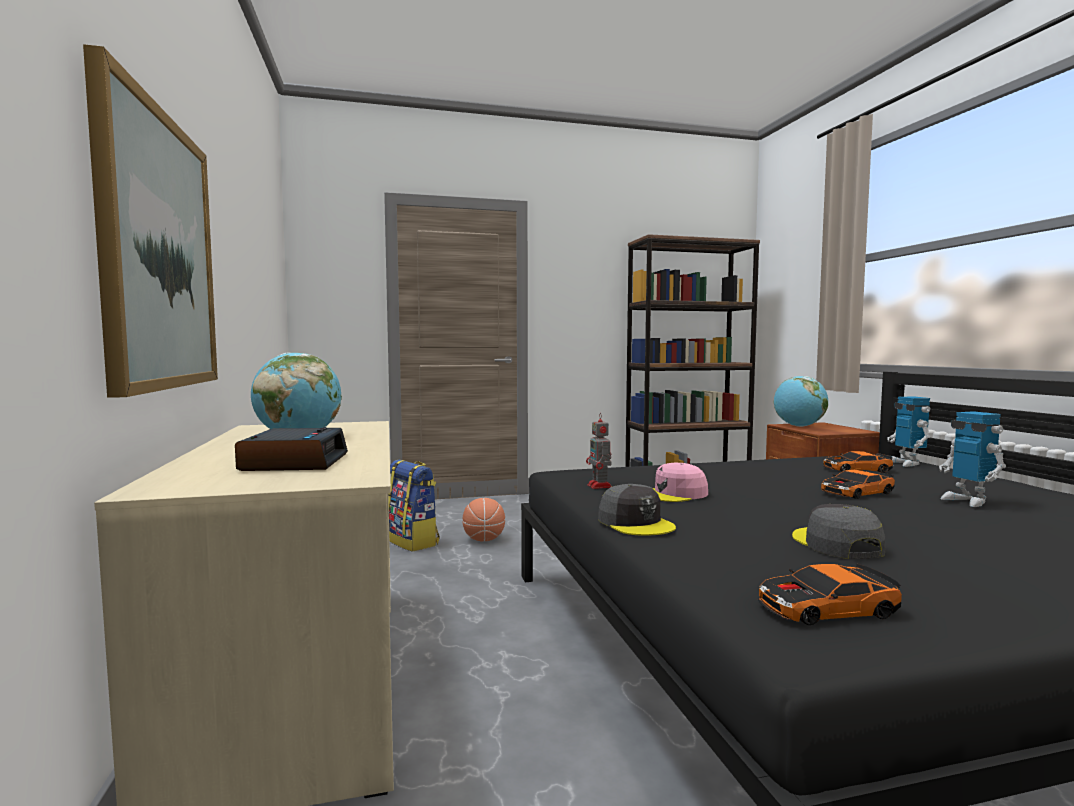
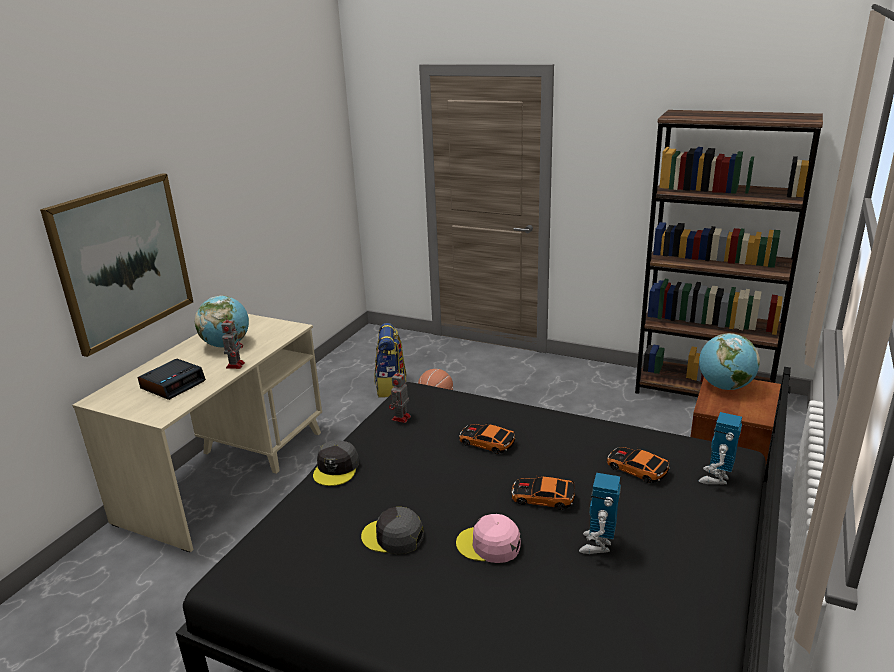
camera: 40 degrees right, 20 degrees up
(360, 443) = (235, 365): none -> toy robot
(674, 494) = (423, 447): pink cap -> pink cap (489, 545)
(827, 608) = (276, 571): toy car -> toy car (486, 442)
(836, 544) = (393, 537): grey cap -> grey cap turned 105 degrees counterclockwise

